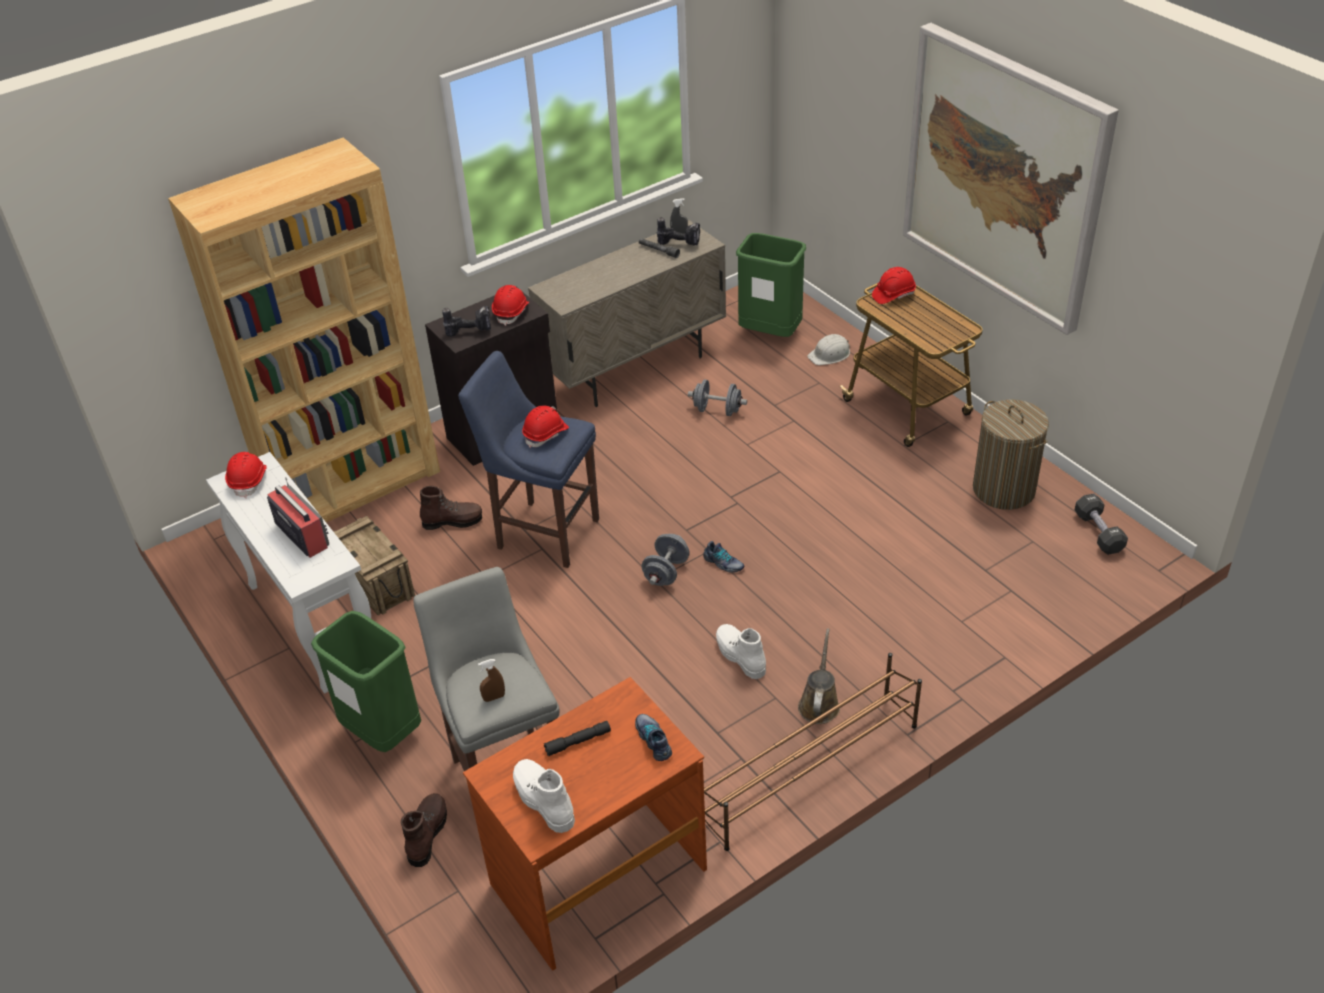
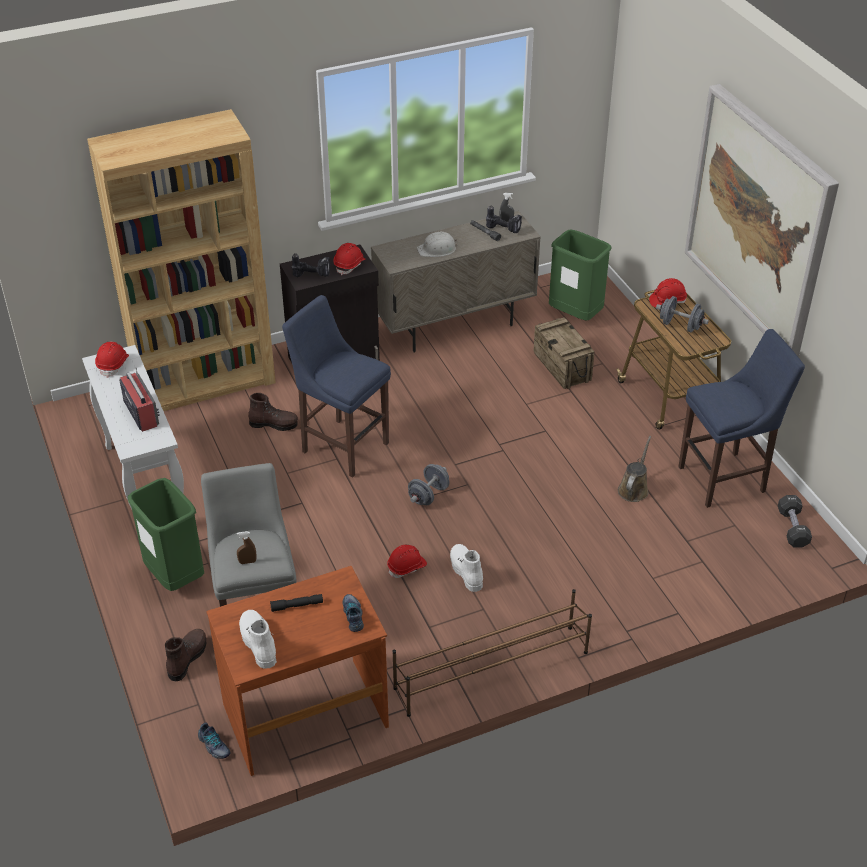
camera: 10 degrees right, 0 degrees up
(376, 582) = (202, 461): crate -> crate (562, 366)
(546, 434) = (349, 368): red hard hat -> red hard hat (407, 567)
(717, 410) = (511, 372): grey dumbbell -> grey dumbbell (680, 325)
(723, 563) = (476, 496): shoe -> shoe (213, 746)
(819, 703) = (516, 620): brown watering can -> brown watering can (634, 489)
(830, 354) = (619, 341): white hard hat -> white hard hat (437, 249)
(1004, 489) = (726, 478): laundry basket -> blue stool

